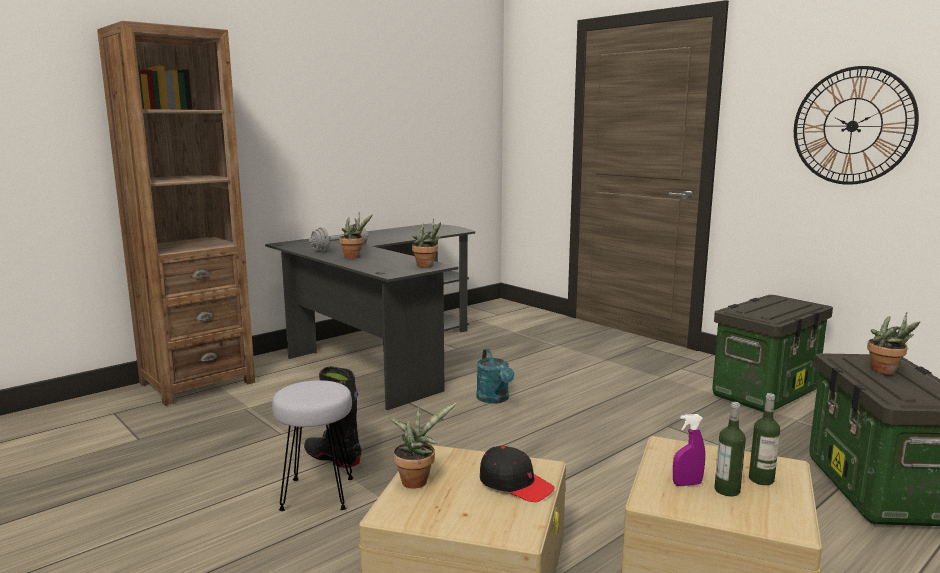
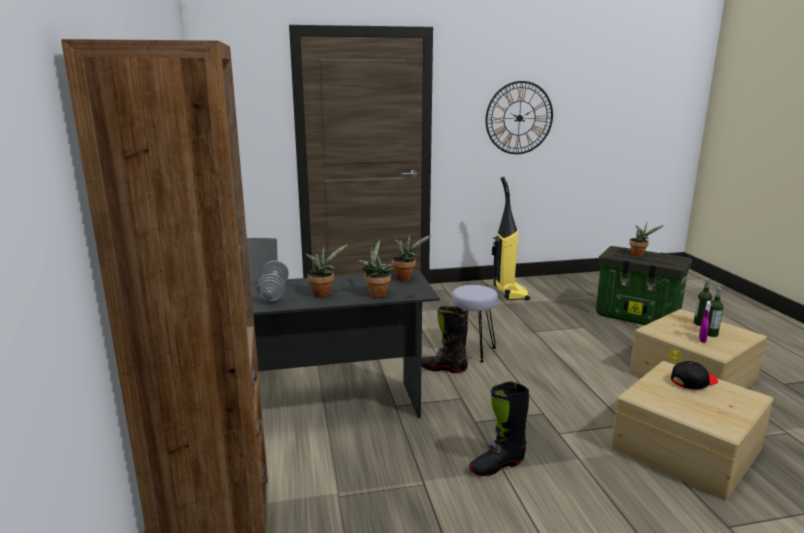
camera: 60 degrees left, 5 degrees up
(317, 494) = (559, 487): grey stool -> grey stool (472, 351)
(417, 480) = (681, 410): potted plant -> potted plant (376, 293)
(495, 399) = (443, 368): turquoise watering can -> black boot
(765, 392) = (509, 293): storage box -> vacuum cleaner

